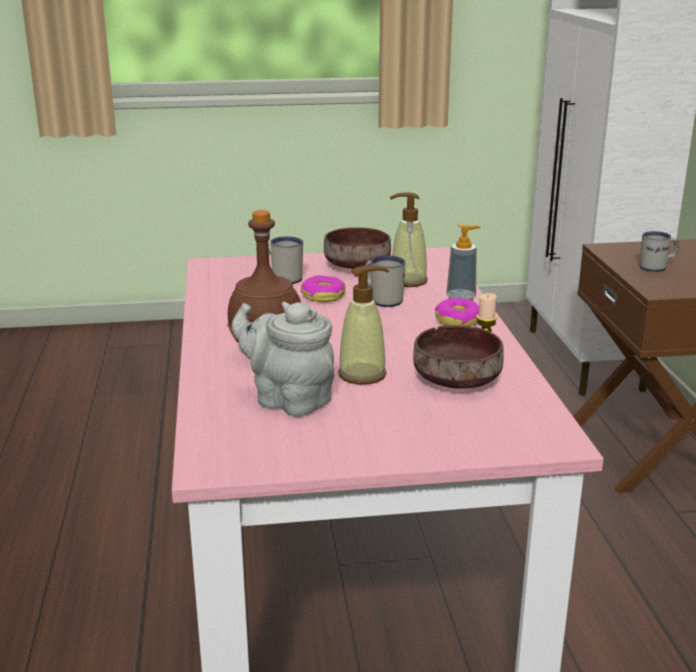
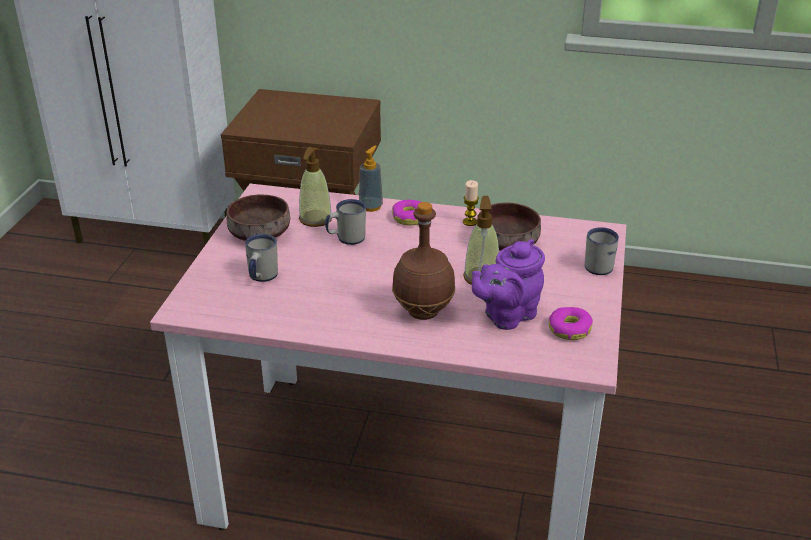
camera: 70 degrees left, 10 degrees up
(288, 400) = (506, 316): grey teapot -> purple teapot
(323, 296) = (317, 263): donut -> donut (569, 329)
(657, 267) = (299, 124): white mug -> white mug (598, 264)

